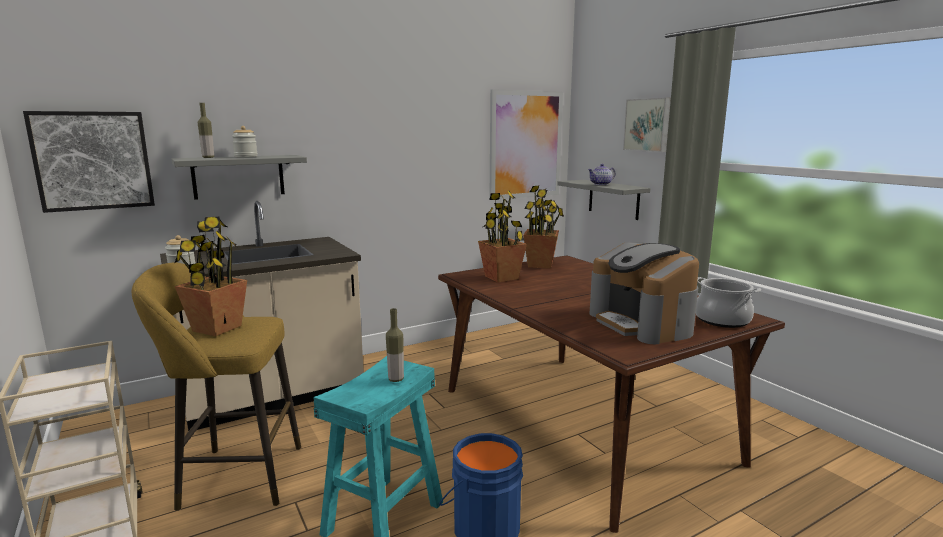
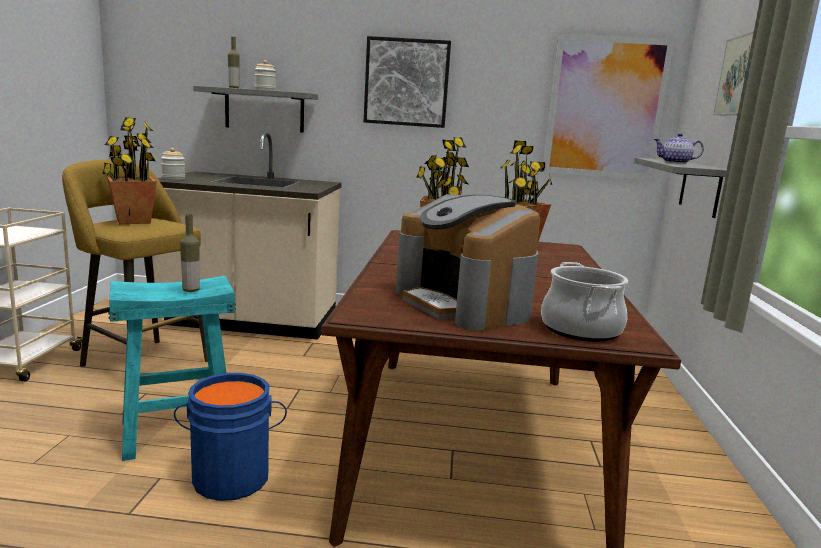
camera: 35 degrees right, 0 degrees up
(93, 160) = (156, 84): picture -> picture (406, 82)
(642, 323) = (464, 304): coffee machine -> coffee machine turned 45 degrees counterclockwise

